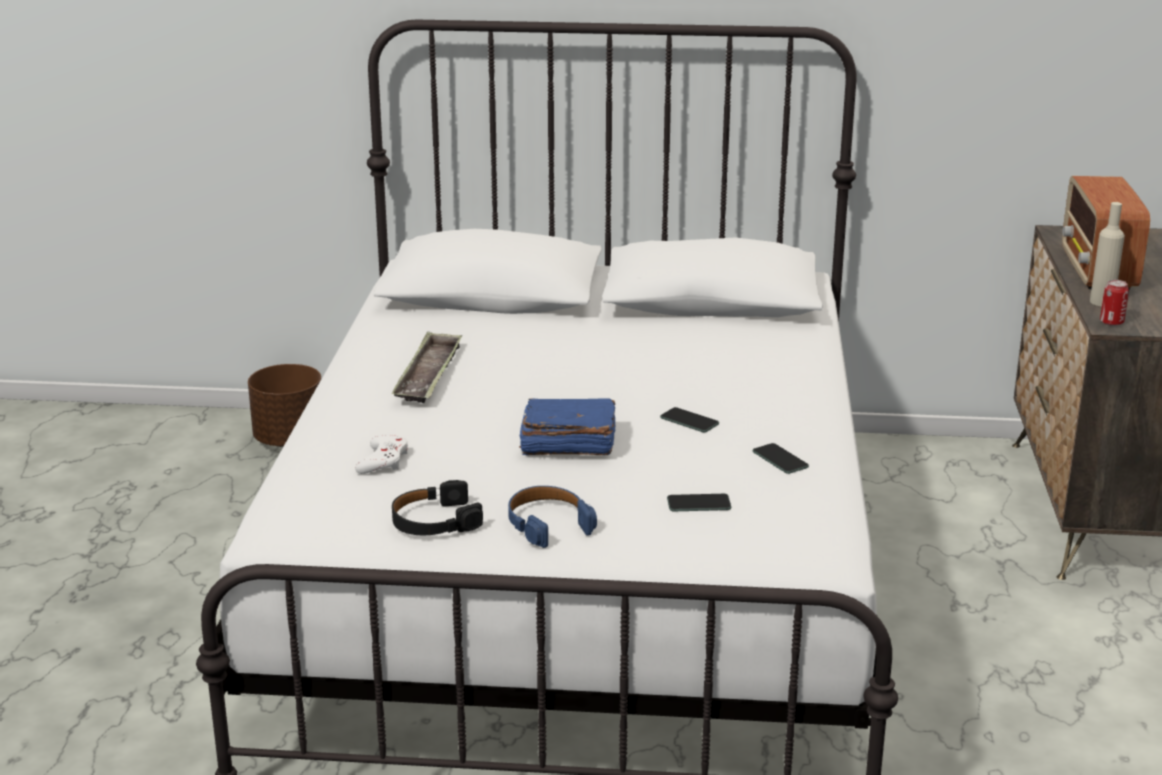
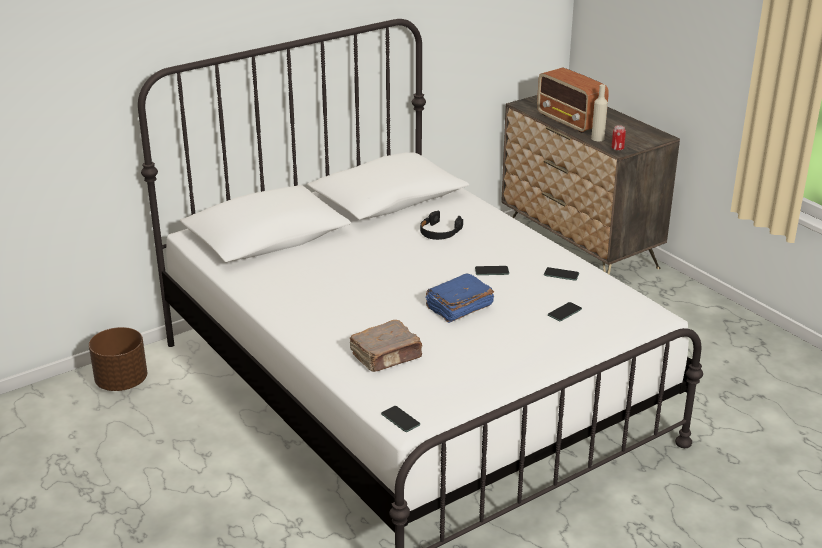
camera: 40 degrees left, 5 degrees up
(272, 530) = (400, 419): none -> phone
(383, 460) = (387, 356): white game controller -> brown book
(429, 375) = (324, 299): tray -> none
(435, 522) = (468, 376): black headphones -> black headphones (439, 232)
(548, 524) = (520, 353): blue headphones -> none

